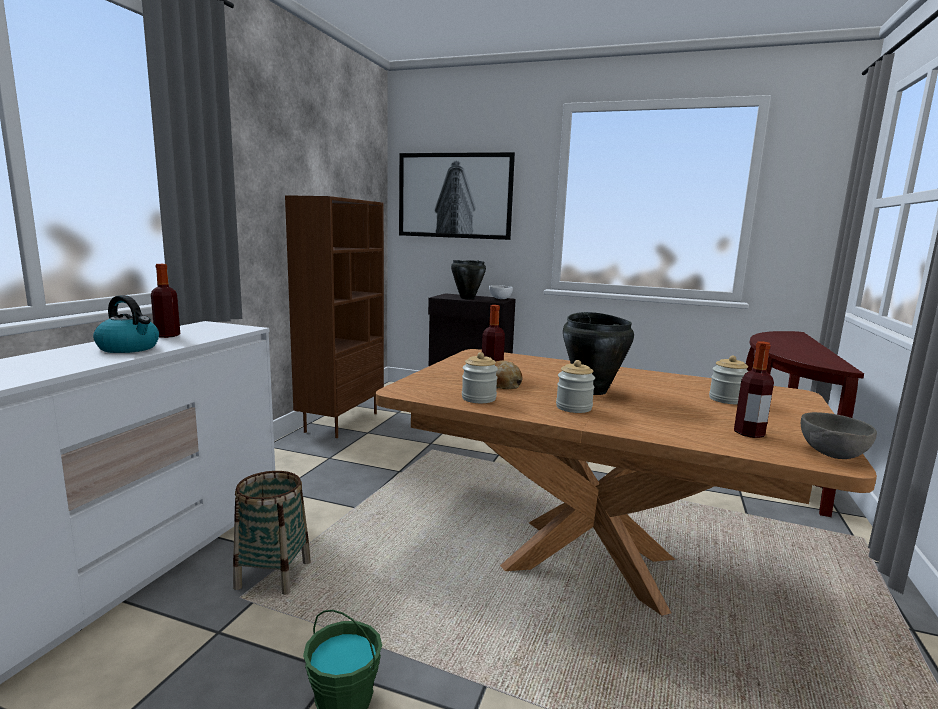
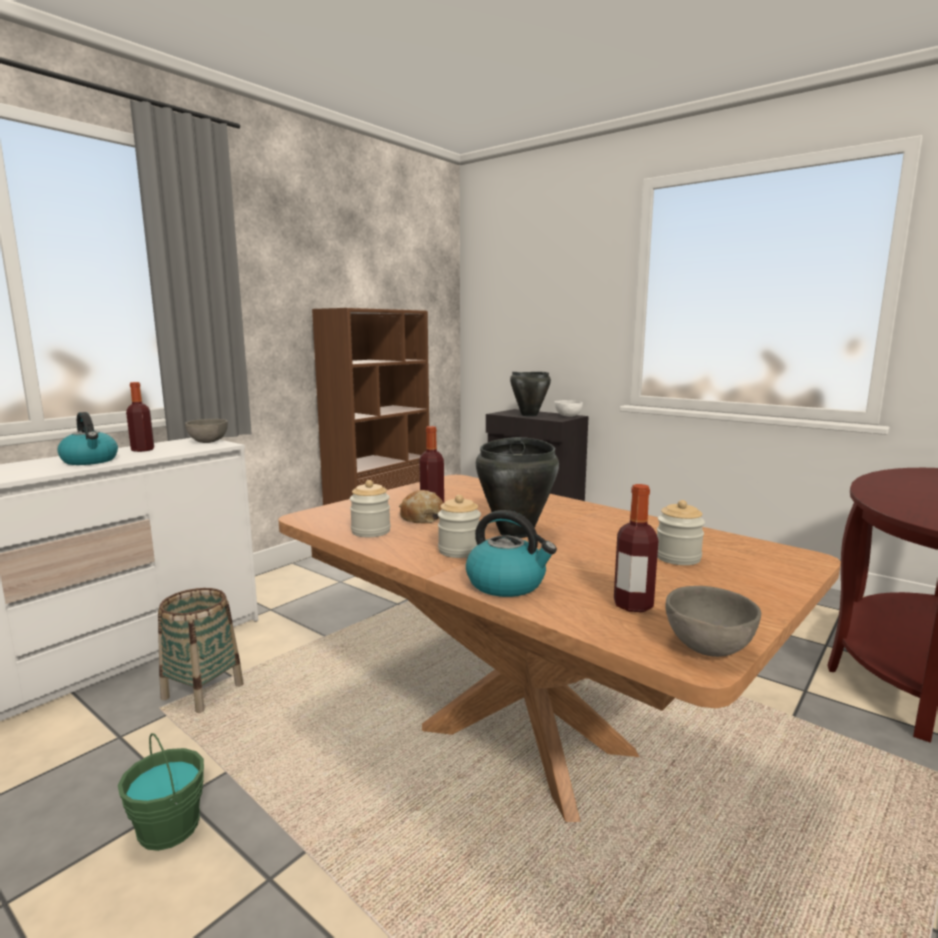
camera: 20 degrees right, 0 degrees up
(224, 326) = (207, 442): none -> grey bowl
(455, 196) = (525, 298): picture -> none
(647, 428) = (507, 584): none -> kettle

